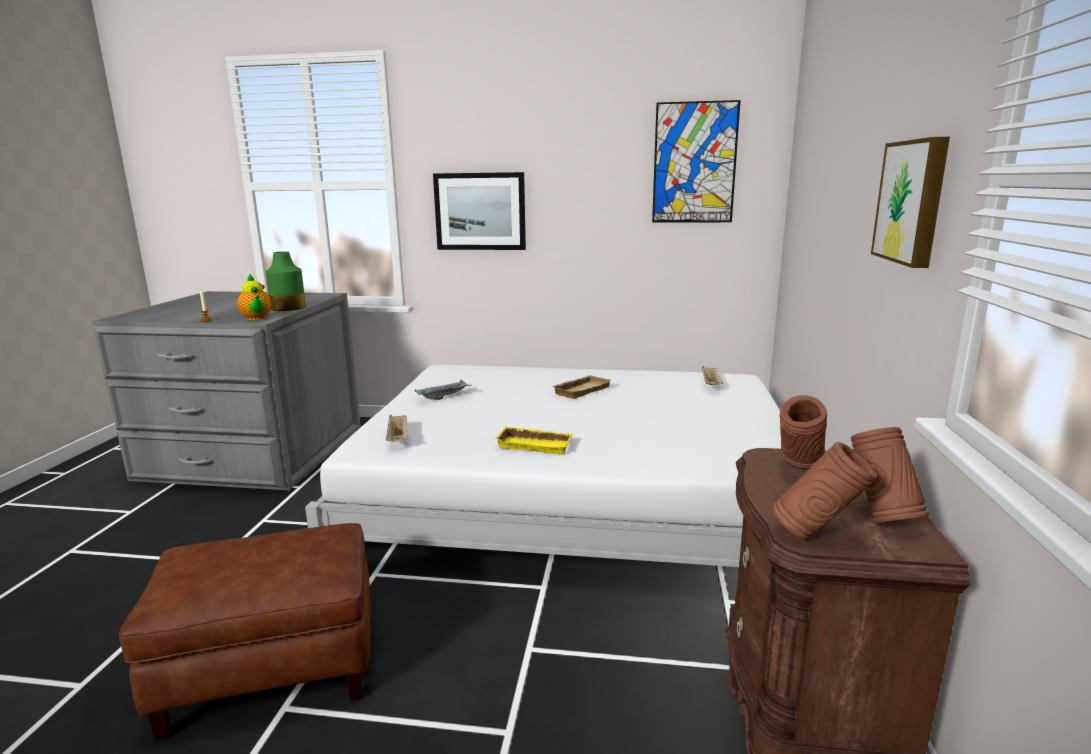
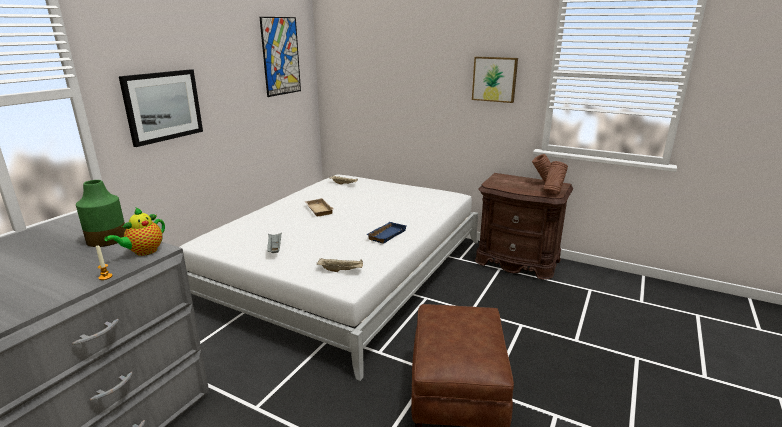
camera: 70 degrees left, 5 degrees up
(257, 318) = (143, 252): teapot -> teapot turned 135 degrees clockwise
(536, 444) = (386, 234): yellow tray -> blue tray
(798, 470) = (505, 184): brown vase -> none

